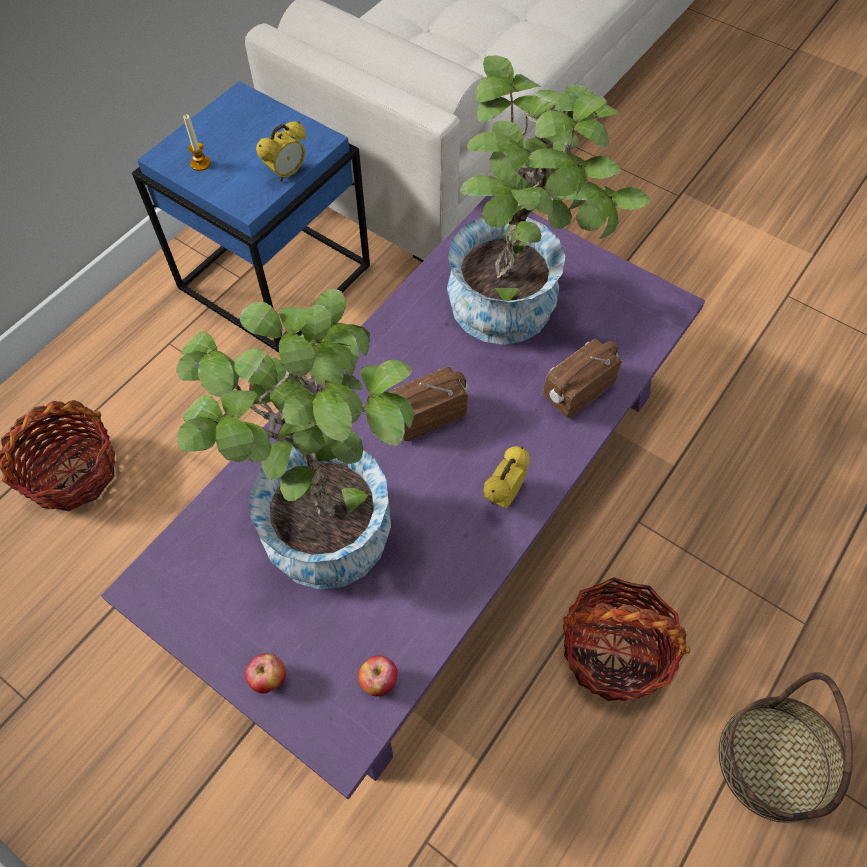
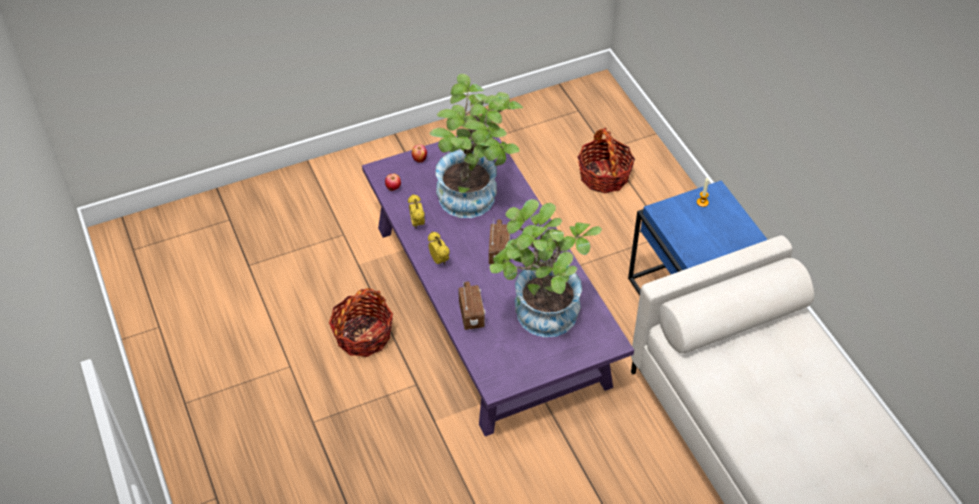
camera: 120 degrees right, 10 degrees down
(287, 174) = (673, 233): alarm clock -> alarm clock (417, 223)
(774, 762) = (272, 366): basket -> none

